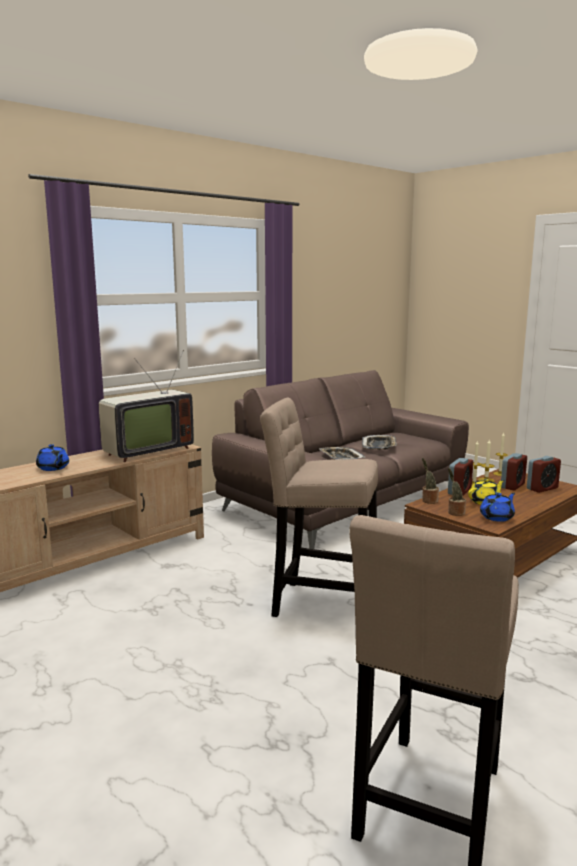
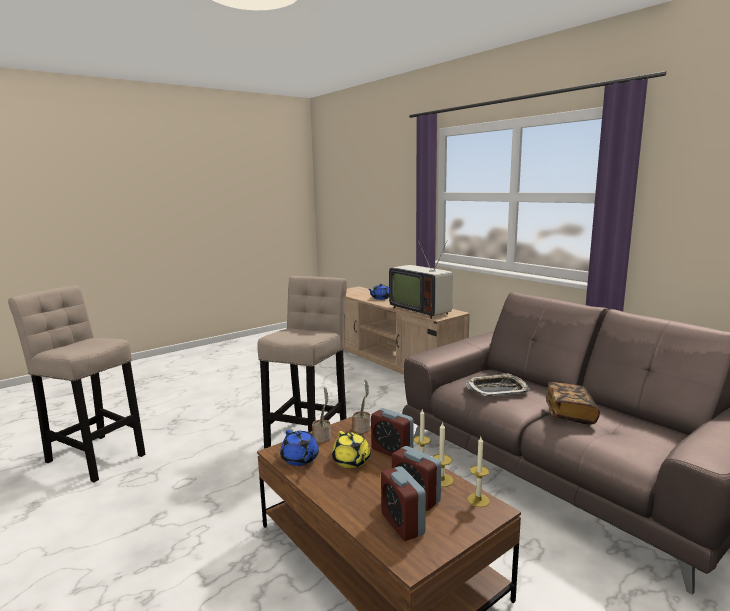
camera: 95 degrees right, 0 degrees up
(379, 446) = (570, 414): tray -> book

